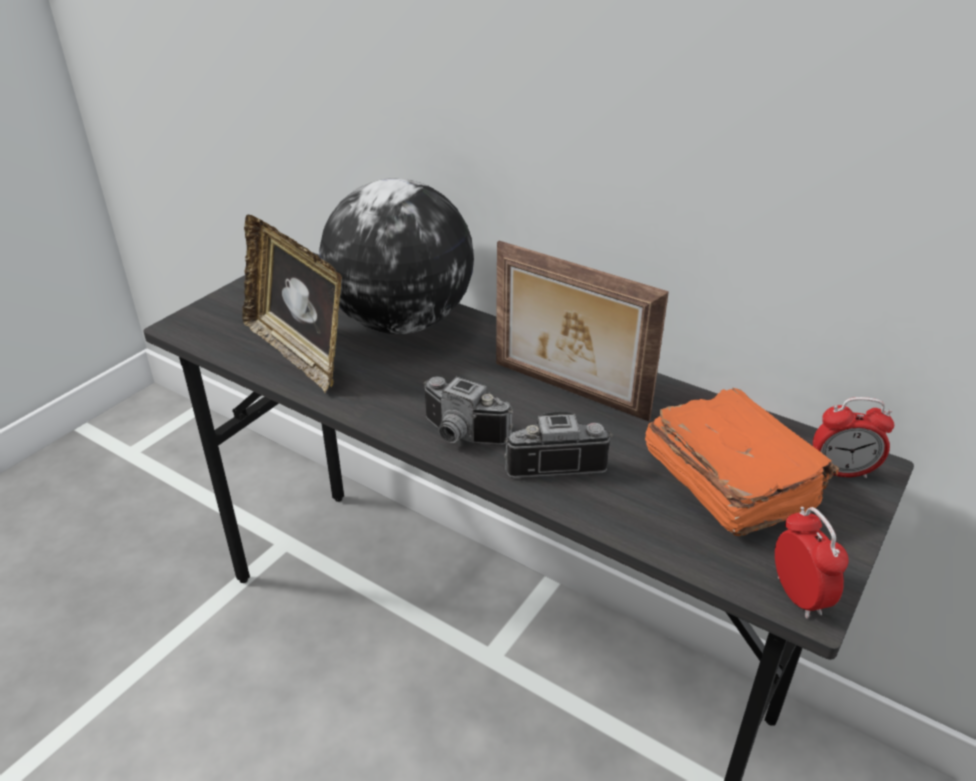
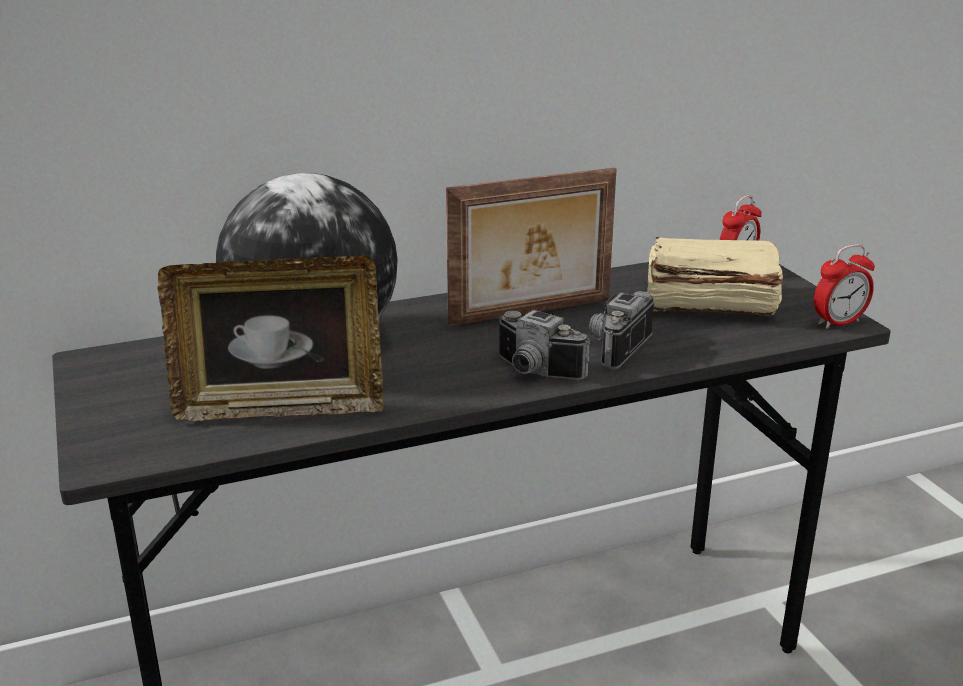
camera: 55 degrees left, 10 degrees down
(460, 436) = (534, 372): camera -> camera turned 60 degrees clockwise
(729, 481) = (708, 300): orange book -> beige book
(798, 595) = (838, 323): alarm clock -> alarm clock turned 135 degrees clockwise

